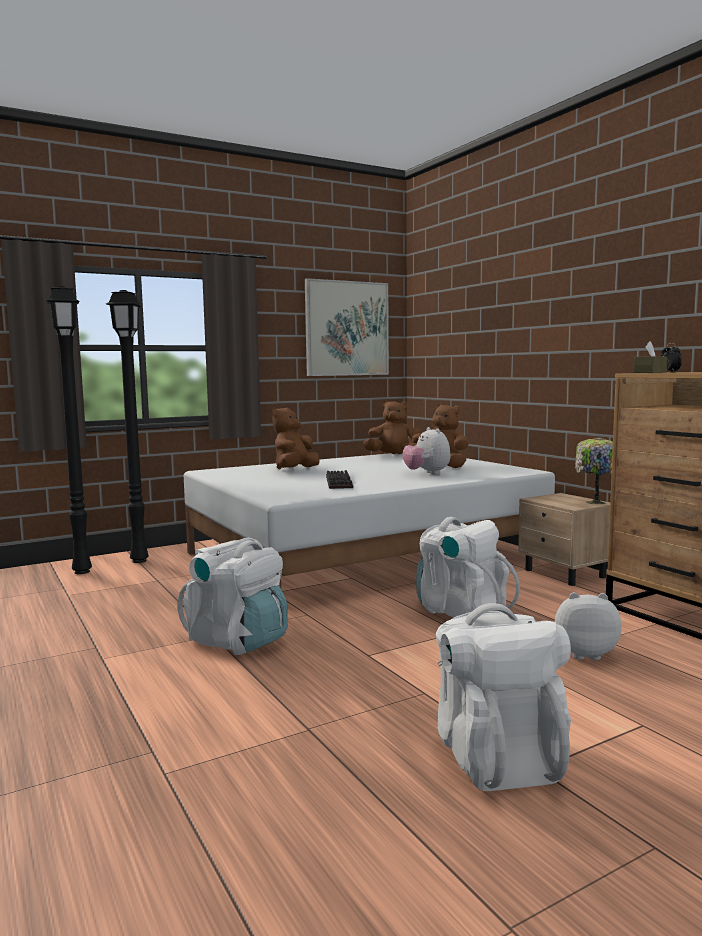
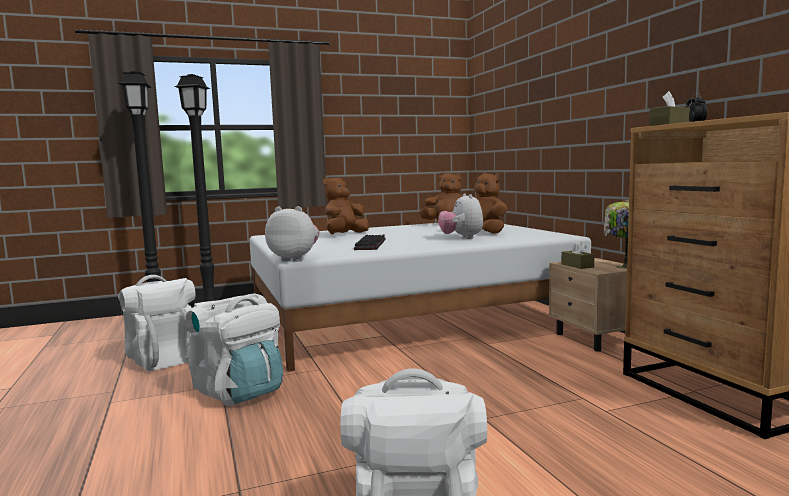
camera: 10 degrees right, 0 degrees up
(347, 328) = (410, 108): picture -> none
(461, 611) = (469, 373): white backpack -> white backpack (162, 359)
(549, 501) = (577, 265): none -> brown tissue box
(584, 654) = (575, 426): plush toy -> plush toy (295, 259)

